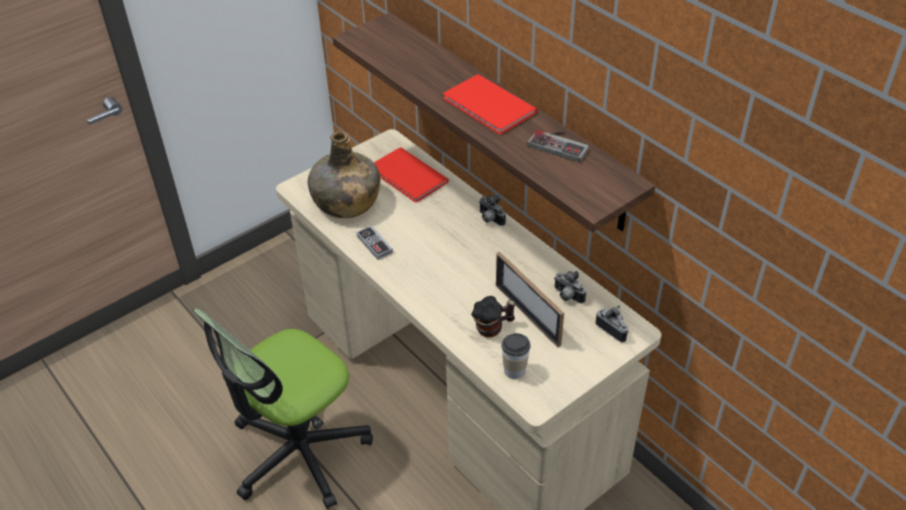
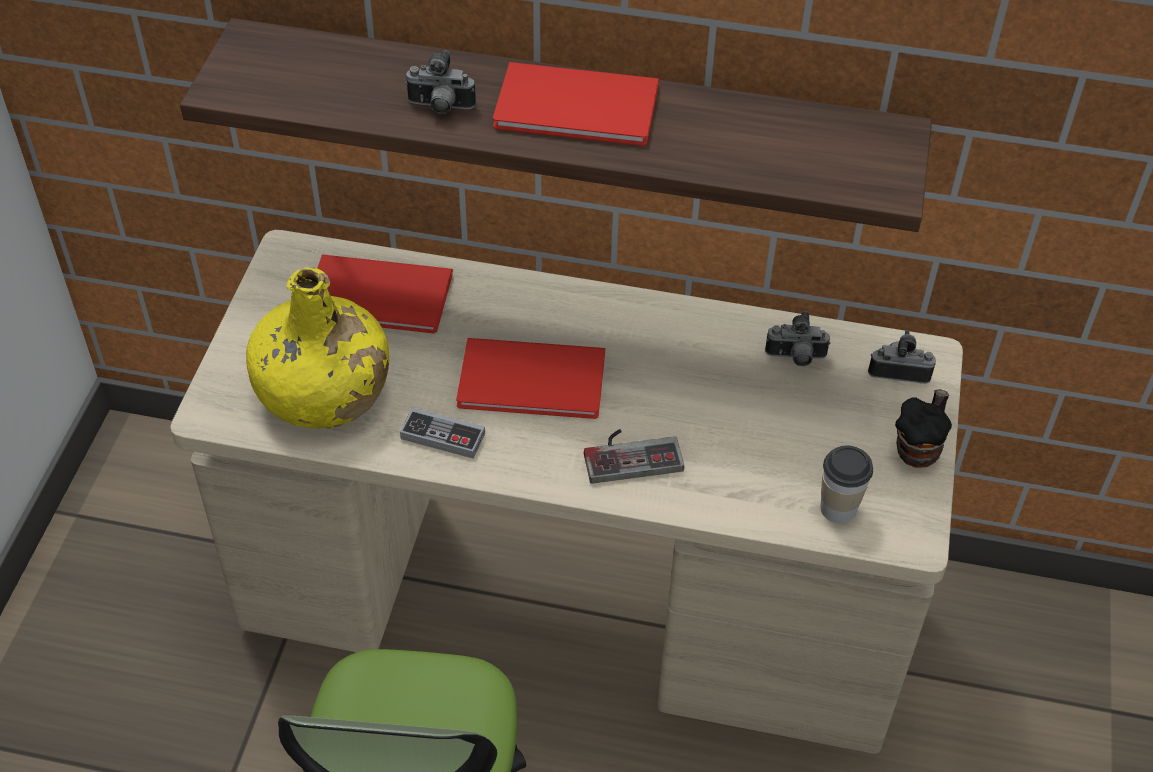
camera: 40 degrees left, 5 degrees up
(346, 202) = (323, 392): green bottle -> yellow bottle
(435, 244) = (535, 383): none -> red book
(489, 219) = (574, 301): camera -> camera (440, 108)
(493, 328) = (747, 463): mug -> mug (920, 447)
(527, 314) = (772, 416): picture frame -> none
(560, 144) = (745, 119): game controller -> game controller (631, 453)

